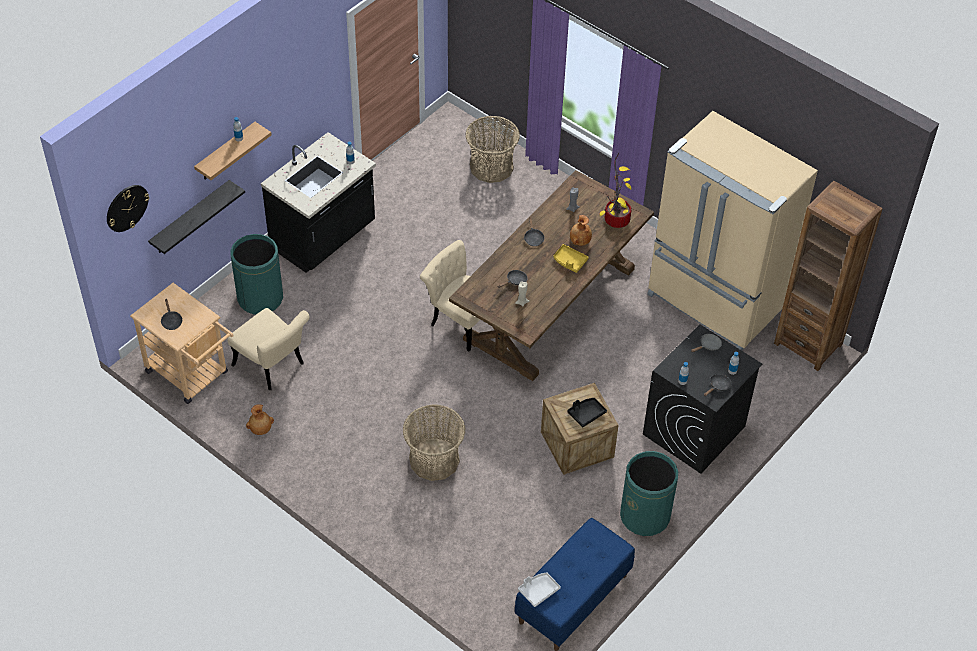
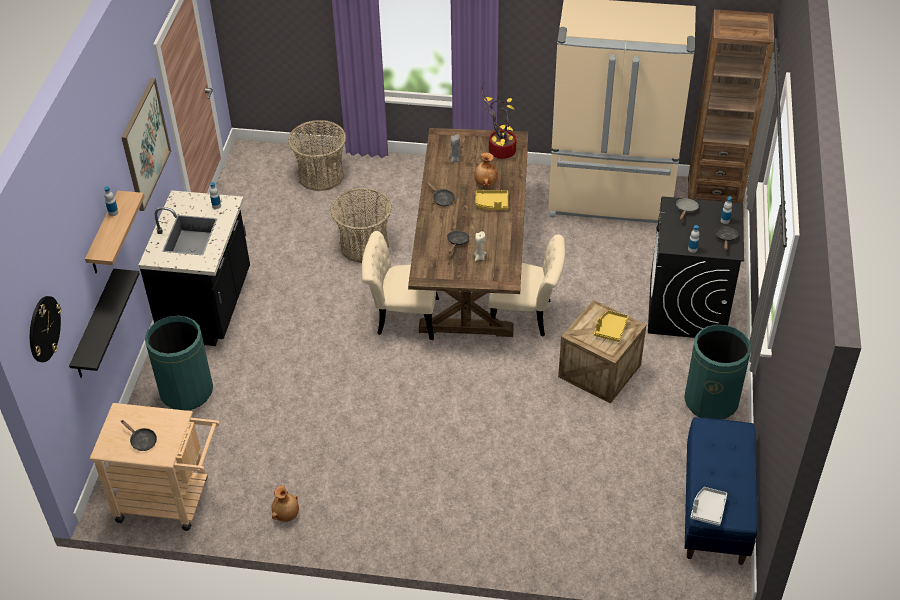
camera: 30 degrees left, 5 degrees down
(273, 367) = (252, 449): beige chair -> beige chair (526, 316)
(306, 90) = (145, 144): none -> picture
(434, 459) = (482, 452): basket -> basket (364, 245)
(586, 414) = (610, 329): black tray -> yellow tray

